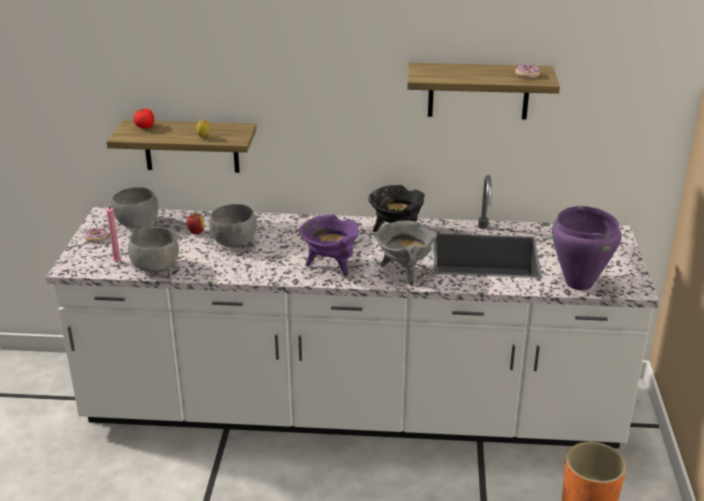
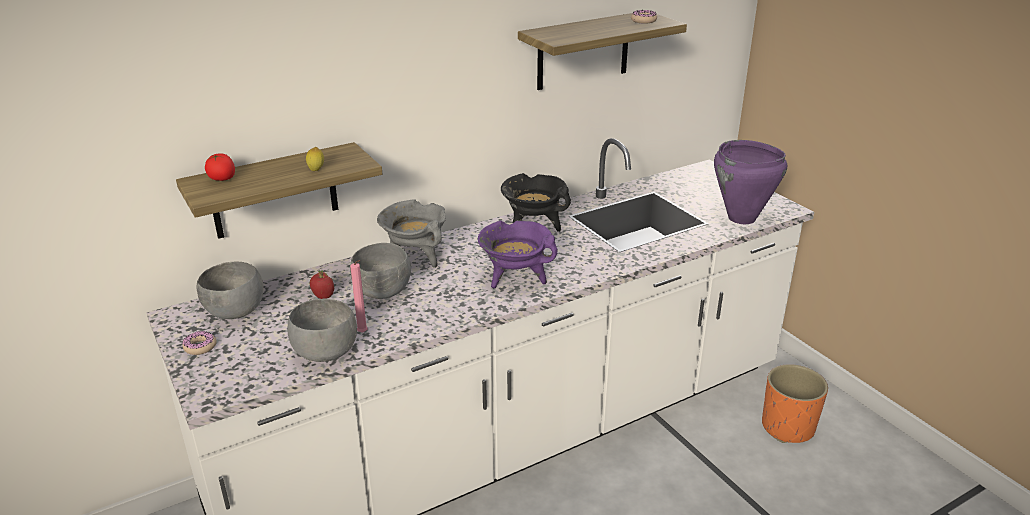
camera: 35 degrees left, 0 degrees up
(117, 262) = (267, 366): pink candle -> pink candle (363, 333)
(404, 271) = (591, 259): grey cooking pot -> grey cooking pot (415, 257)

